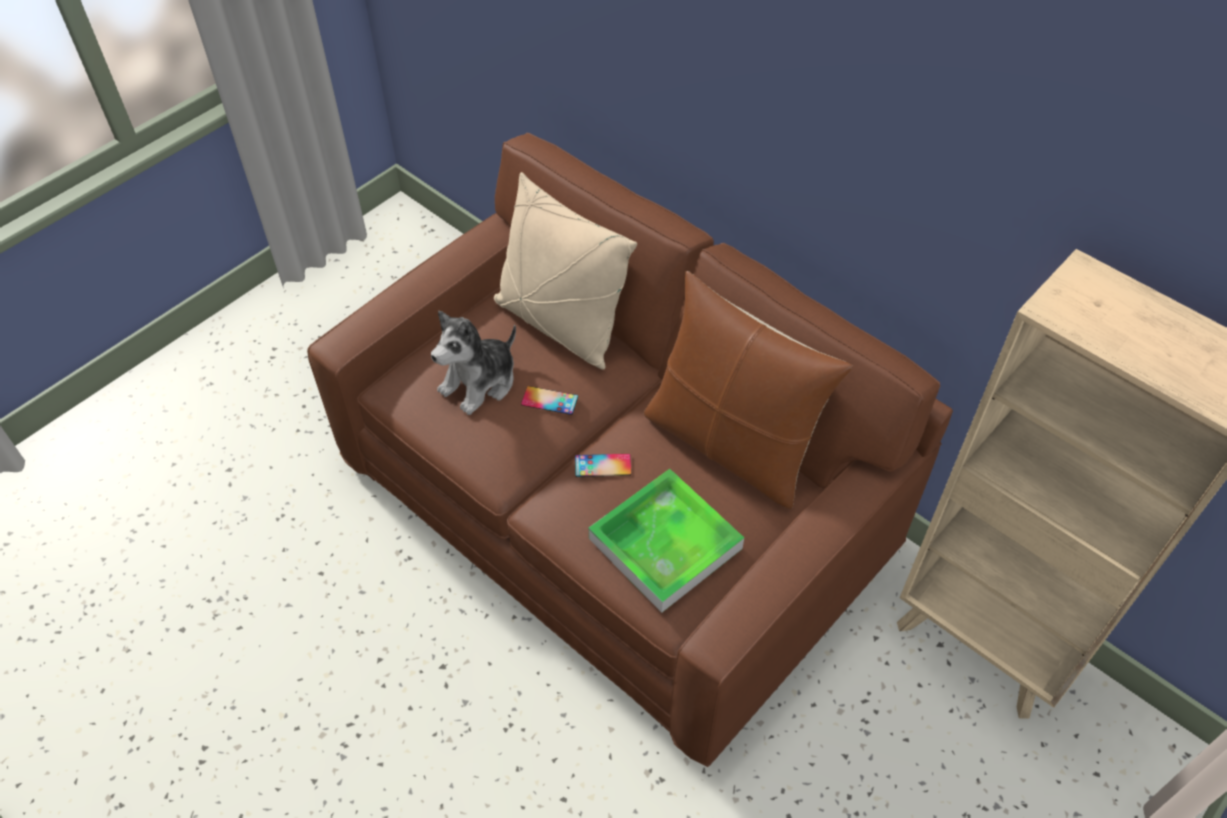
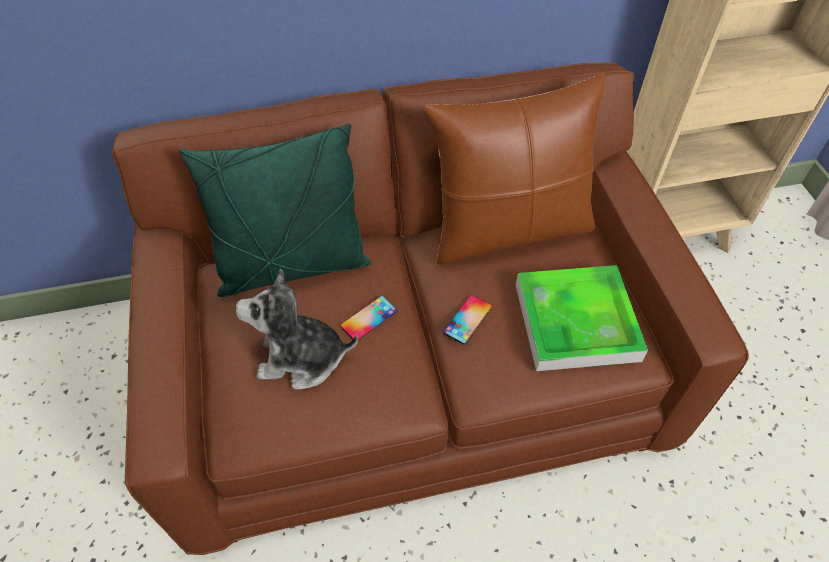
camera: 55 degrees left, 0 degrees up
(480, 382) = (301, 359): plush toy -> plush toy turned 105 degrees clockwise
(560, 324) = (293, 267): beige pillow -> green pillow

